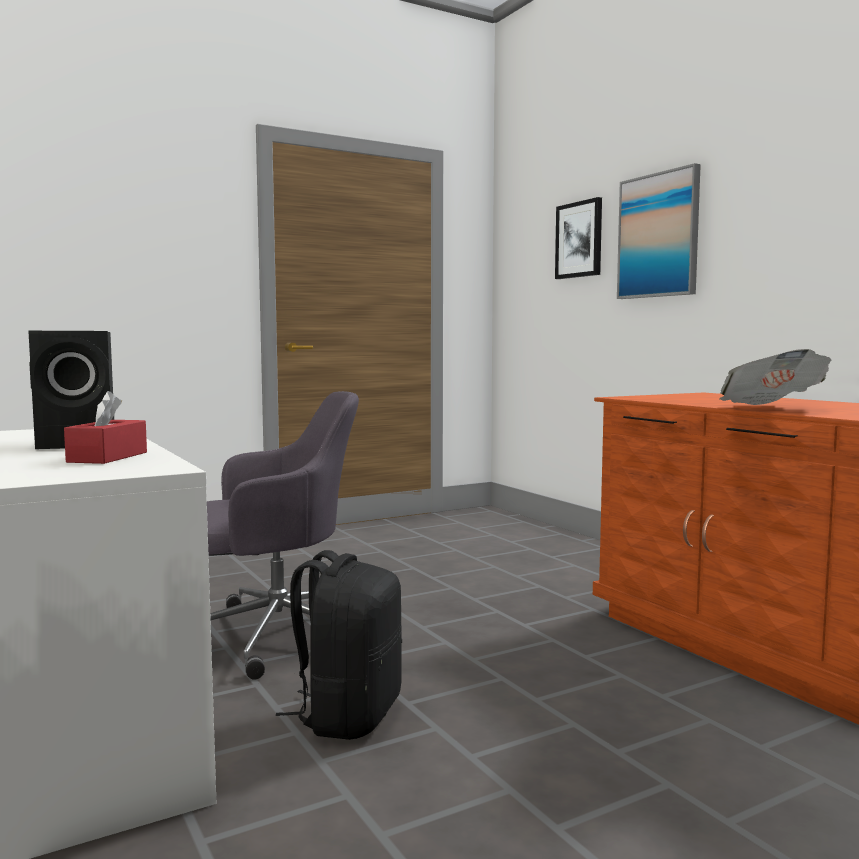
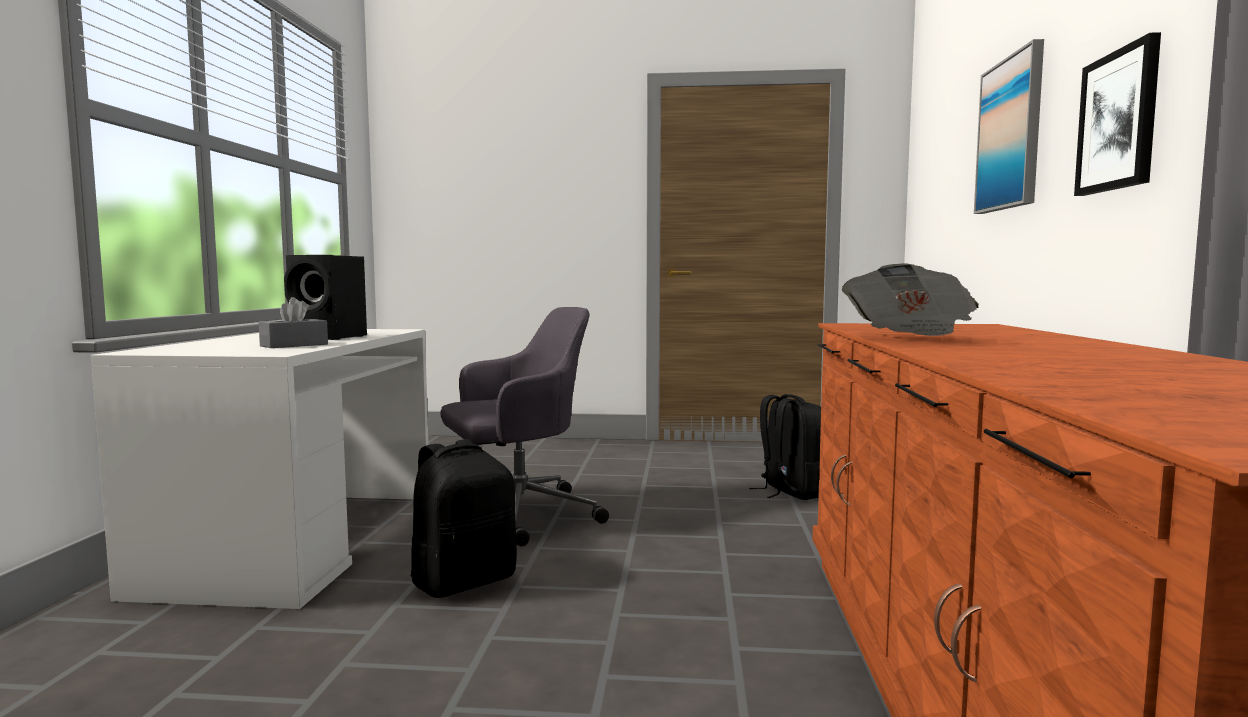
camera: 35 degrees right, 0 degrees up
(108, 457) = (294, 345): red tissue box -> grey tissue box
(275, 636) = (517, 515): grey office chair -> grey office chair turned 45 degrees counterclockwise
(483, 560) = (791, 492): none -> black backpack
(579, 240) = (958, 148): picture -> picture (1118, 121)

